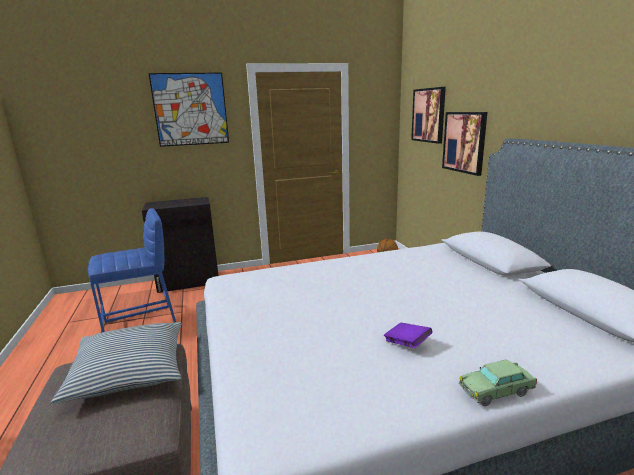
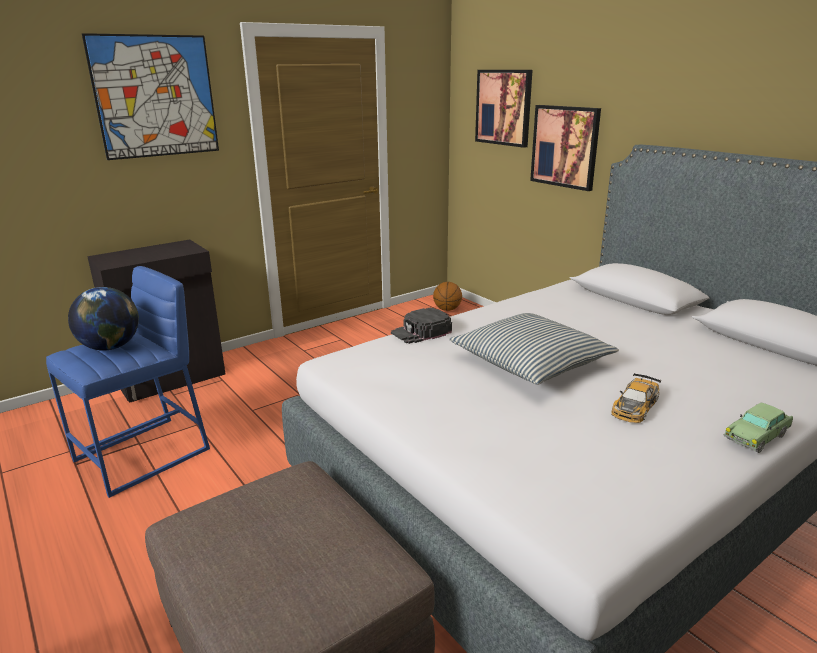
camera: 20 degrees left, 5 degrees up
(120, 255) = (110, 347): none -> globe
(129, 370) = (282, 507): pillow -> pillow (530, 361)
(300, 266) = (421, 332): none -> black cap
(407, 344) = (635, 406): purple book -> toy car

